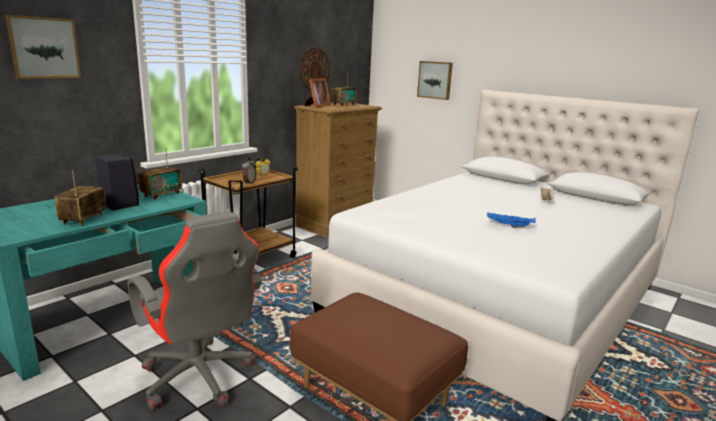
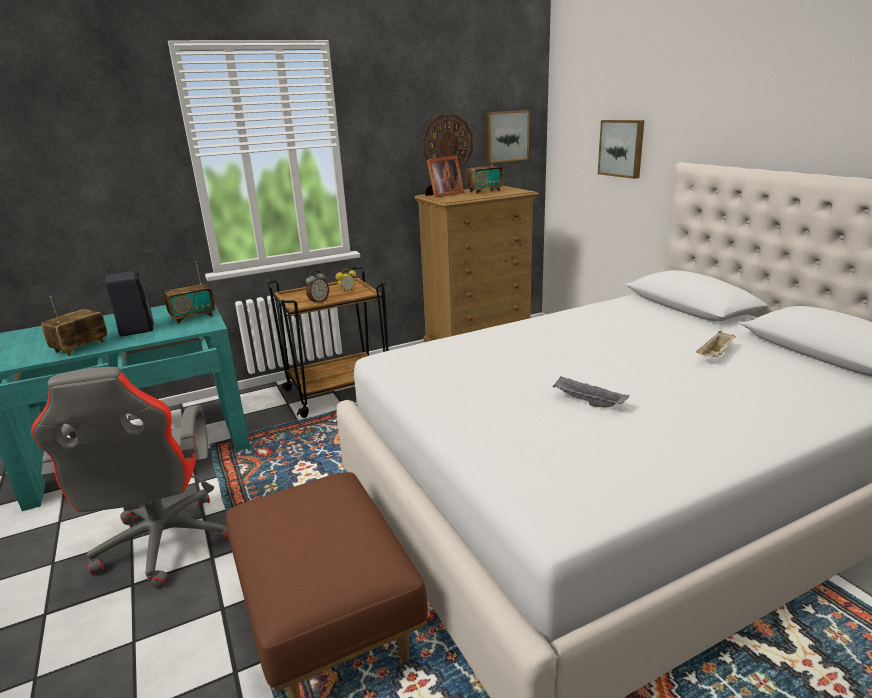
camera: 25 degrees right, 5 degrees up
(43, 48) = (75, 151): picture -> picture (506, 136)
(509, 226) = (587, 402): blue tray -> grey tray

